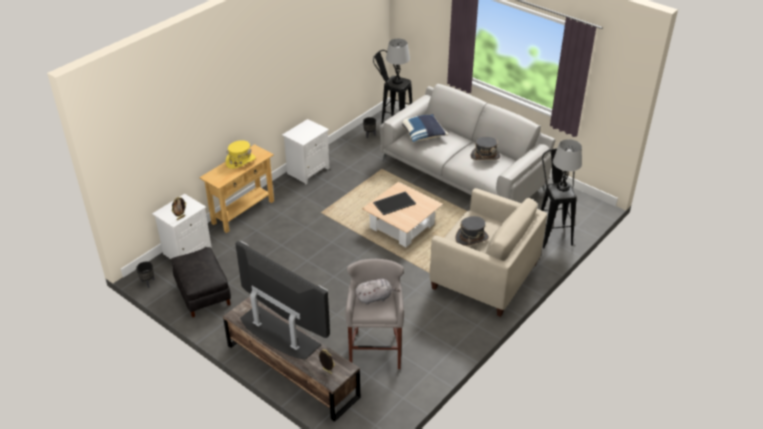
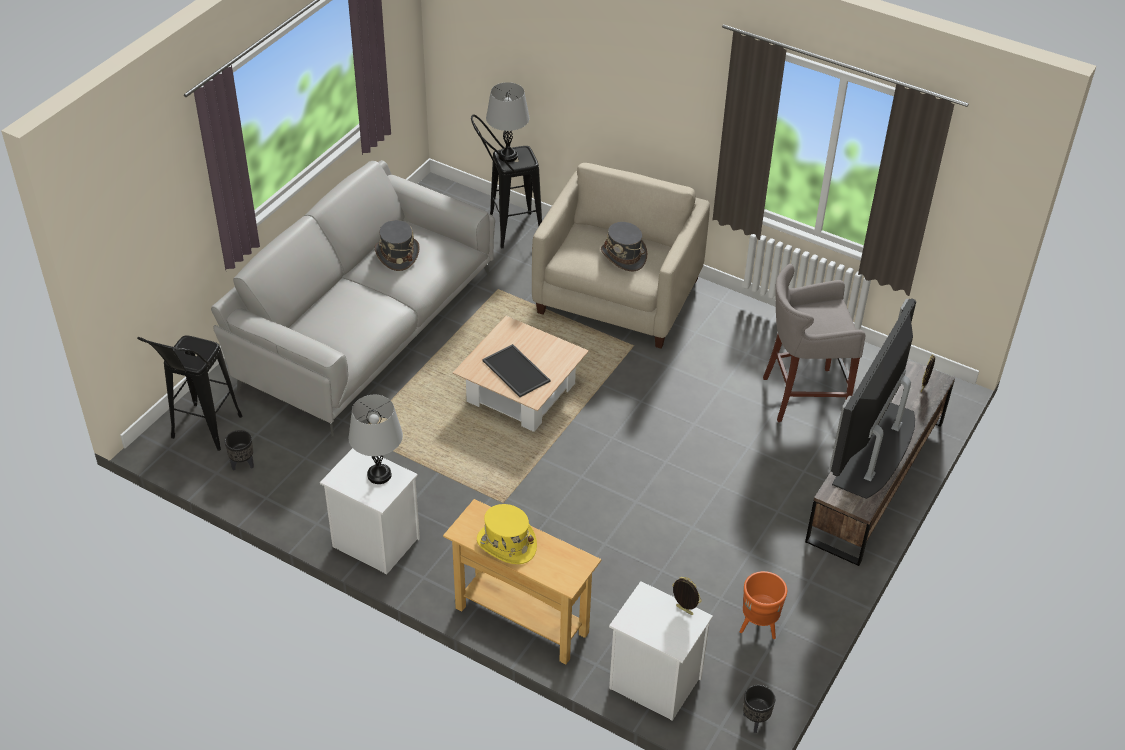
camera: 100 degrees left, 5 degrees up
(203, 294) = (758, 628): black ottoman -> orange planter
(375, 297) = (814, 319): grey plush toy -> none
(397, 81) = (188, 353): grey table lamp -> grey table lamp (379, 475)
(423, 135) = (336, 331): blue pillow -> none

